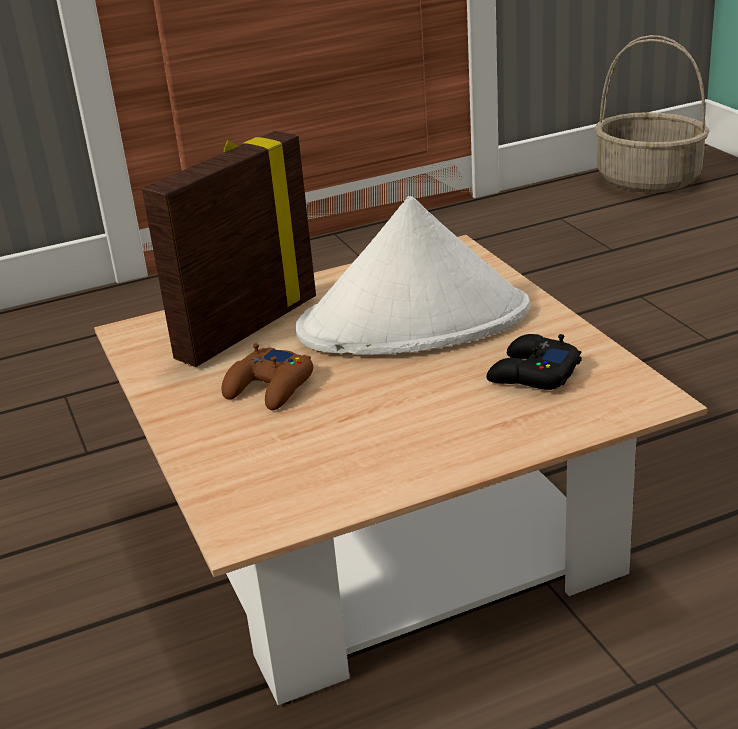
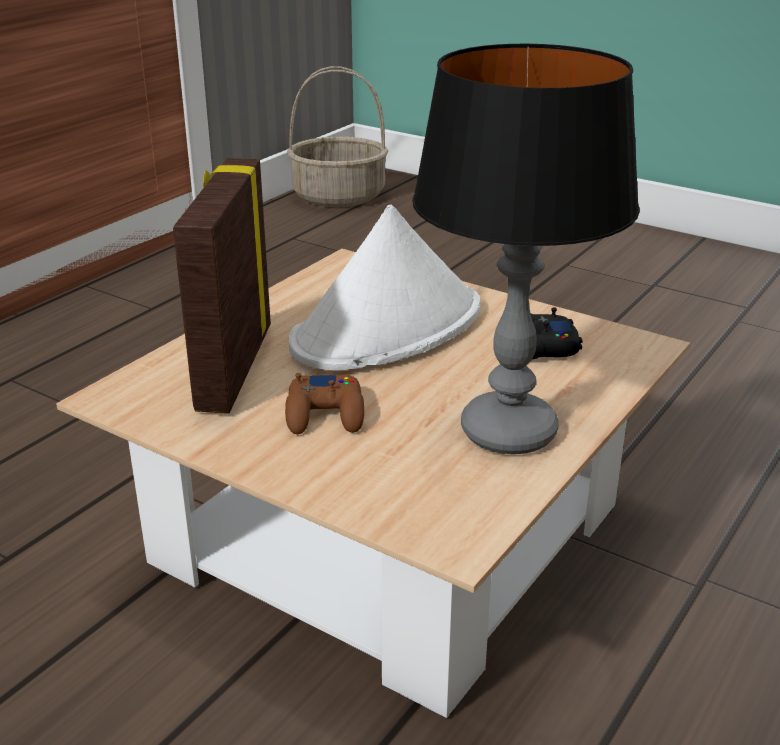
camera: 35 degrees left, 0 degrees up
(402, 448) = (508, 432): none -> table lamp

